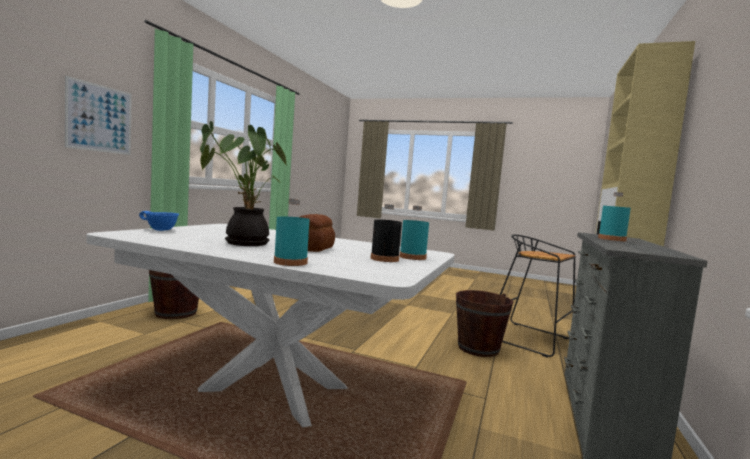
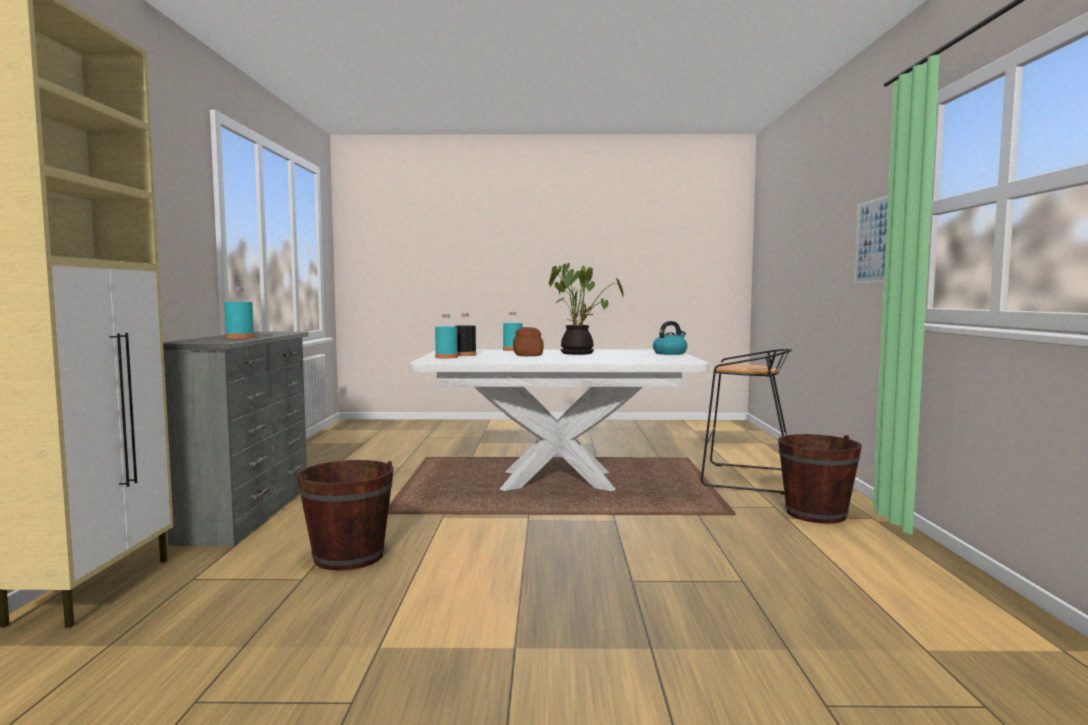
camera: 160 degrees right, 0 degrees up
(160, 230) = (670, 353): blue bowl -> kettle
(531, 339) = (214, 602): black stool -> black stool (746, 479)

